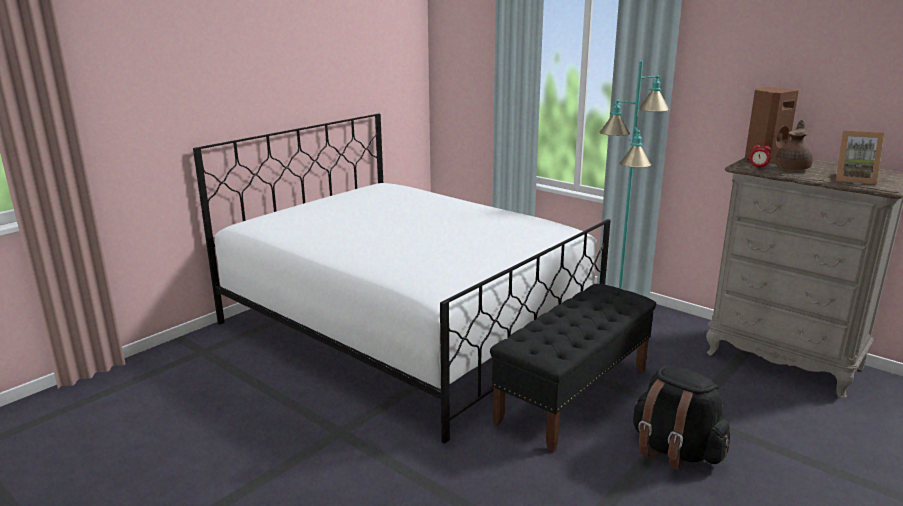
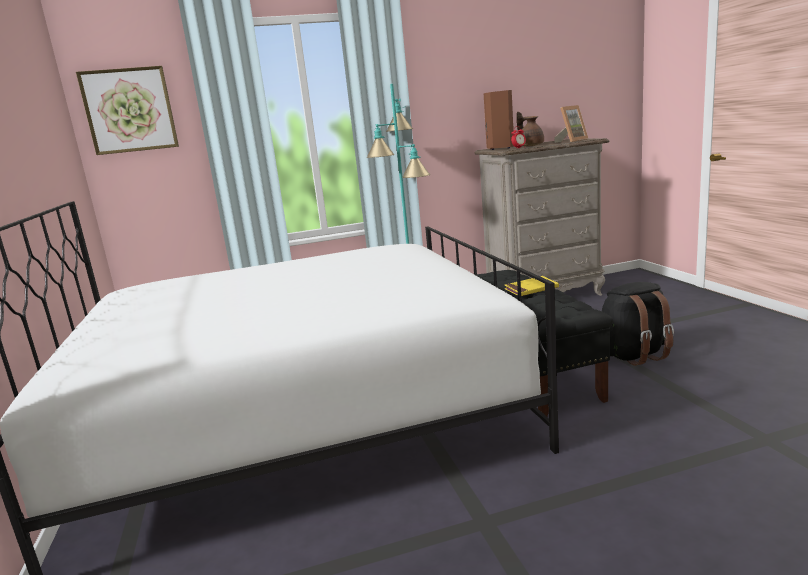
camera: 55 degrees left, 5 degrees down
(459, 45) = (129, 110): none -> picture
(587, 319) = (531, 289): none -> yellow book

